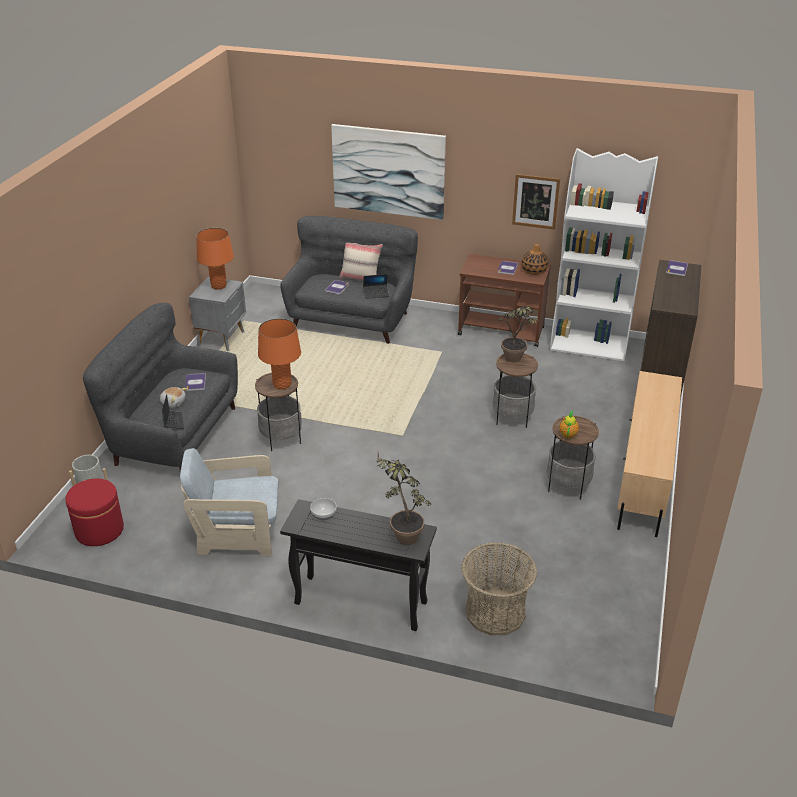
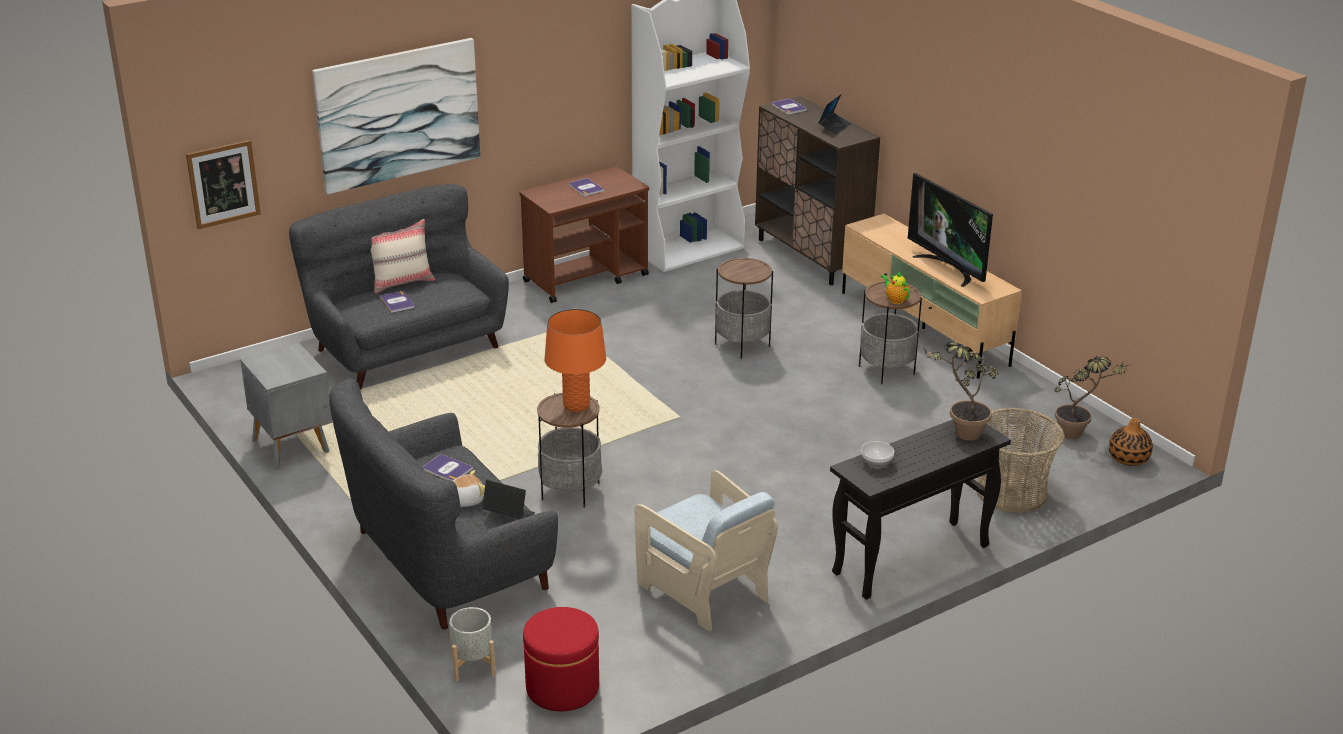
camera: 50 degrees left, 5 degrees down
(219, 286) = (280, 360): orange table lamp -> none
(238, 534) = (704, 590): beige armchair -> beige armchair turned 75 degrees counterclockwise
(376, 294) = (455, 287): laptop -> laptop (834, 127)
(516, 361) = (740, 268): potted plant -> potted plant (1078, 434)
(534, 271) = (615, 179): vase -> vase (1128, 458)
(535, 201) = (588, 90): picture -> picture (223, 184)
(650, 436) = (948, 268): none -> television

